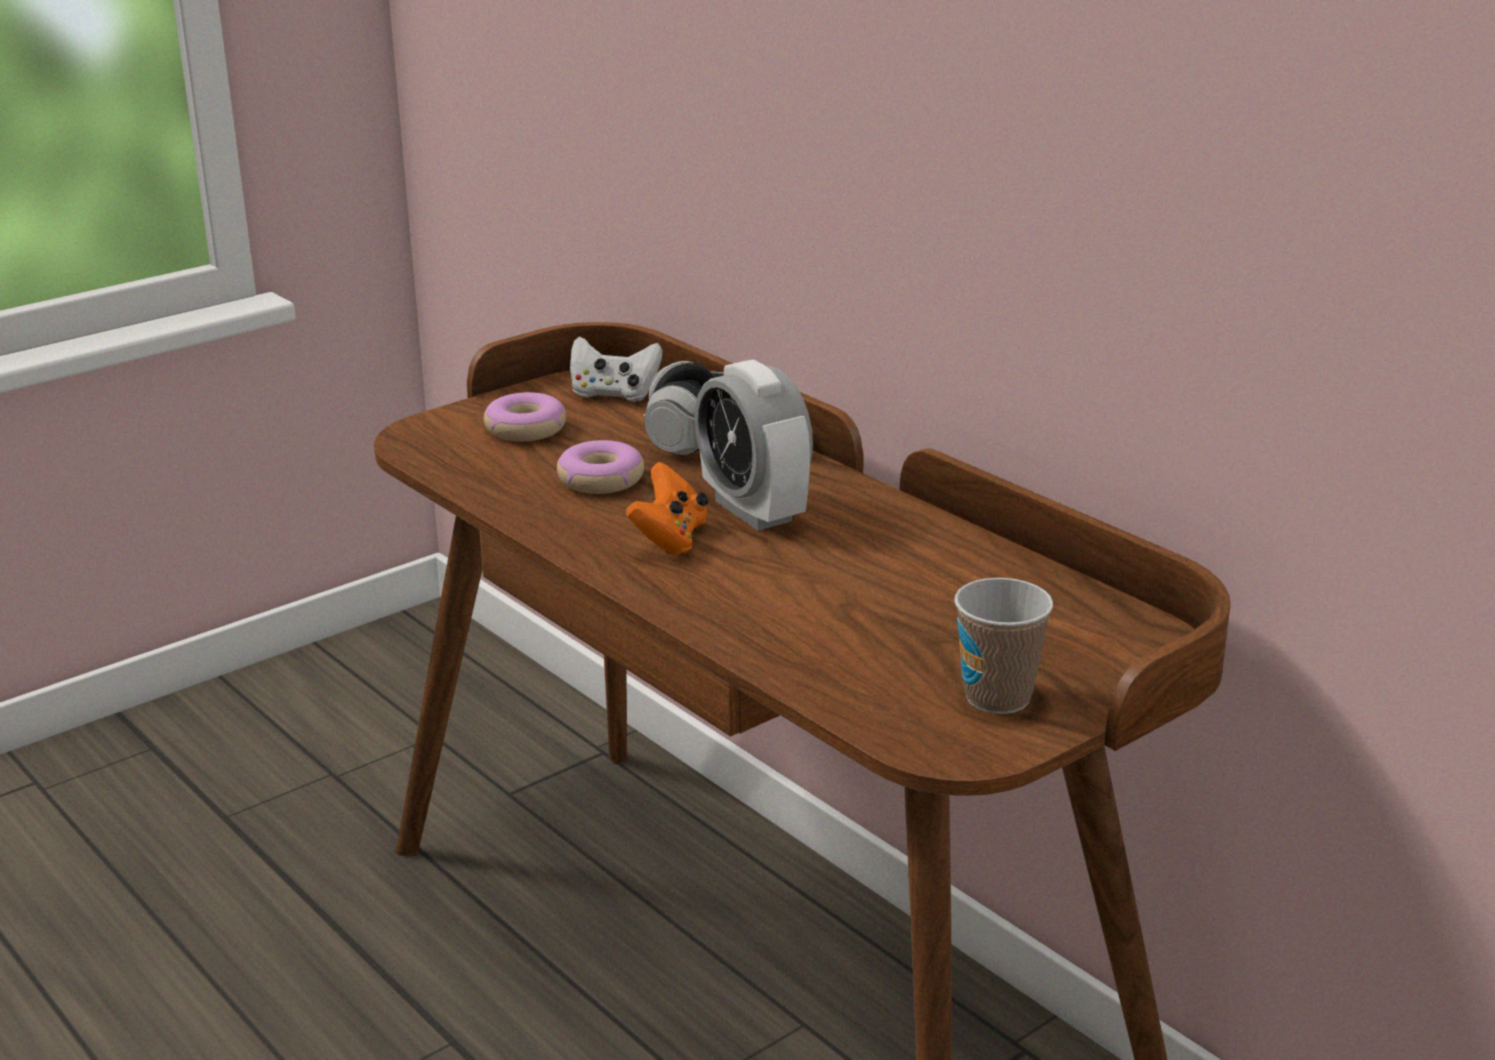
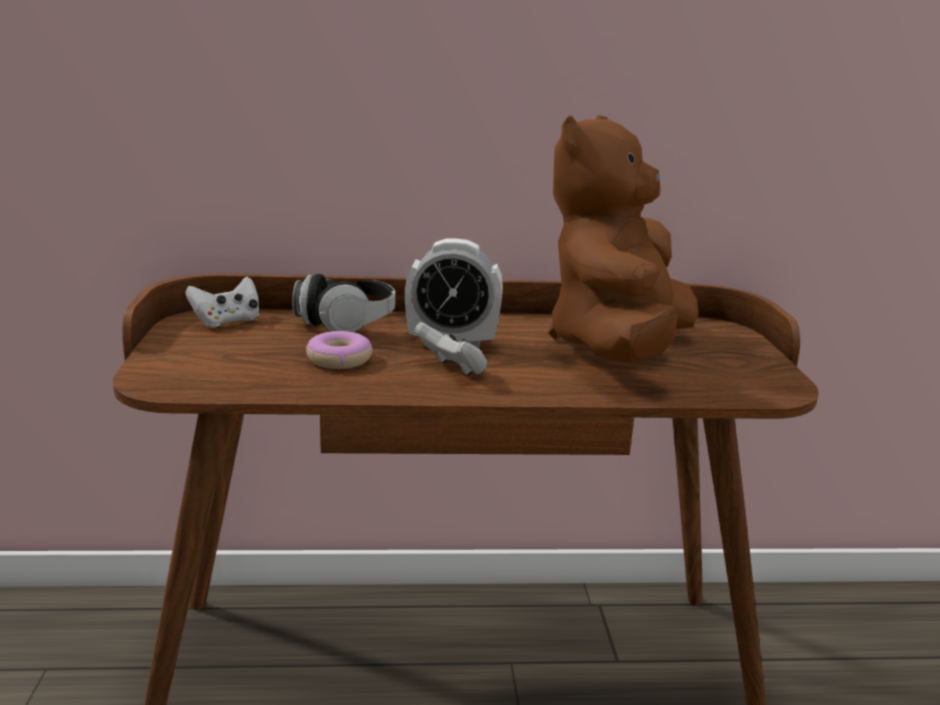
camera: 55 degrees left, 5 degrees down
(526, 429) = (221, 354): donut -> none
(670, 539) = (452, 369): orange game controller -> white game controller
(913, 604) = (617, 349): none -> brown plush toy
(997, 697) = (738, 366): cup -> none

